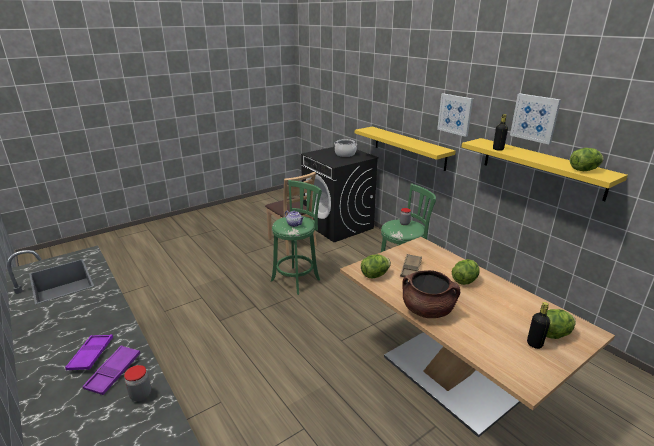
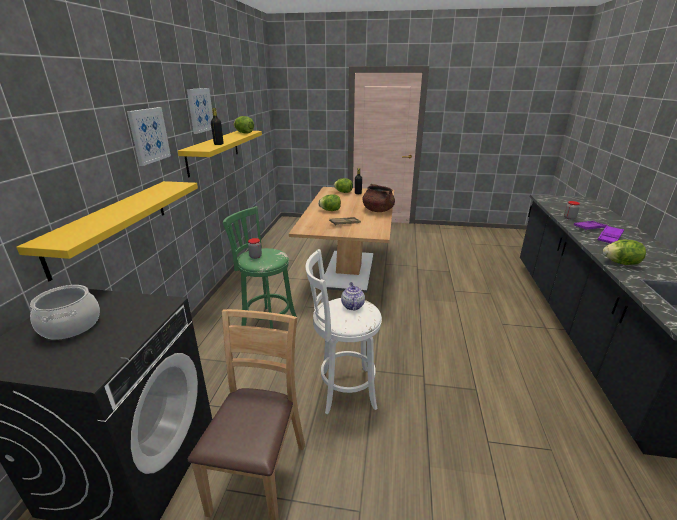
camera: 135 degrees left, 0 degrees up
(297, 279) = (343, 390): green stool -> white stool
(375, 275) = (373, 228): lettuce -> lettuce (620, 263)

